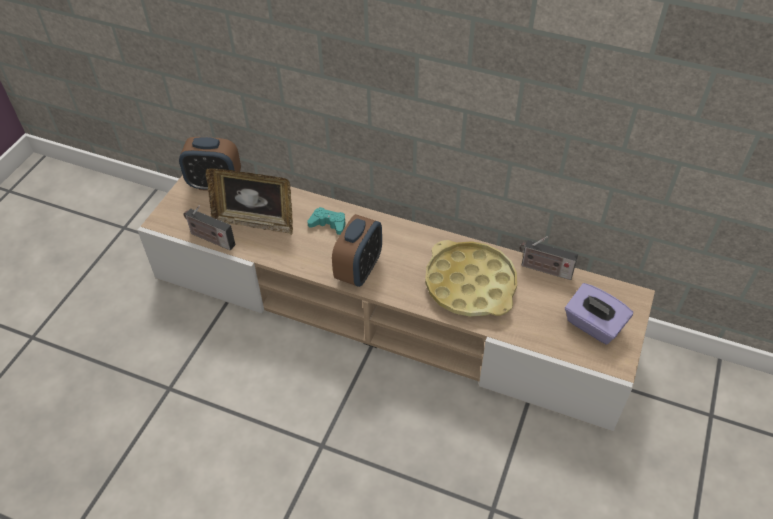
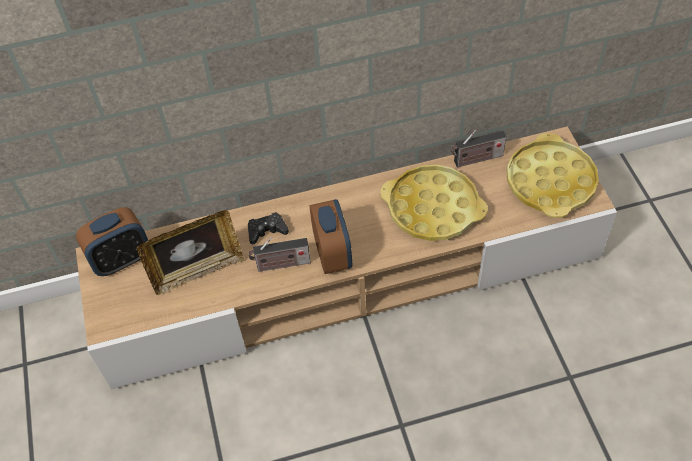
camera: 35 degrees left, 5 degrees up
(210, 239) = (170, 312): radio -> radio (281, 264)
(328, 224) = (267, 231): turquoise game controller -> black game controller
(593, 325) = (550, 182): purple tissue box -> yellow tray

